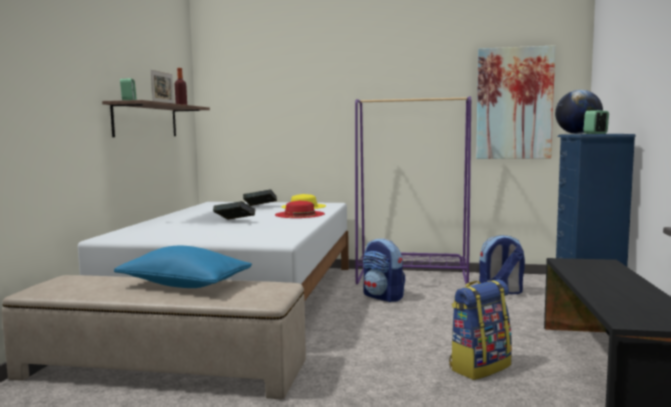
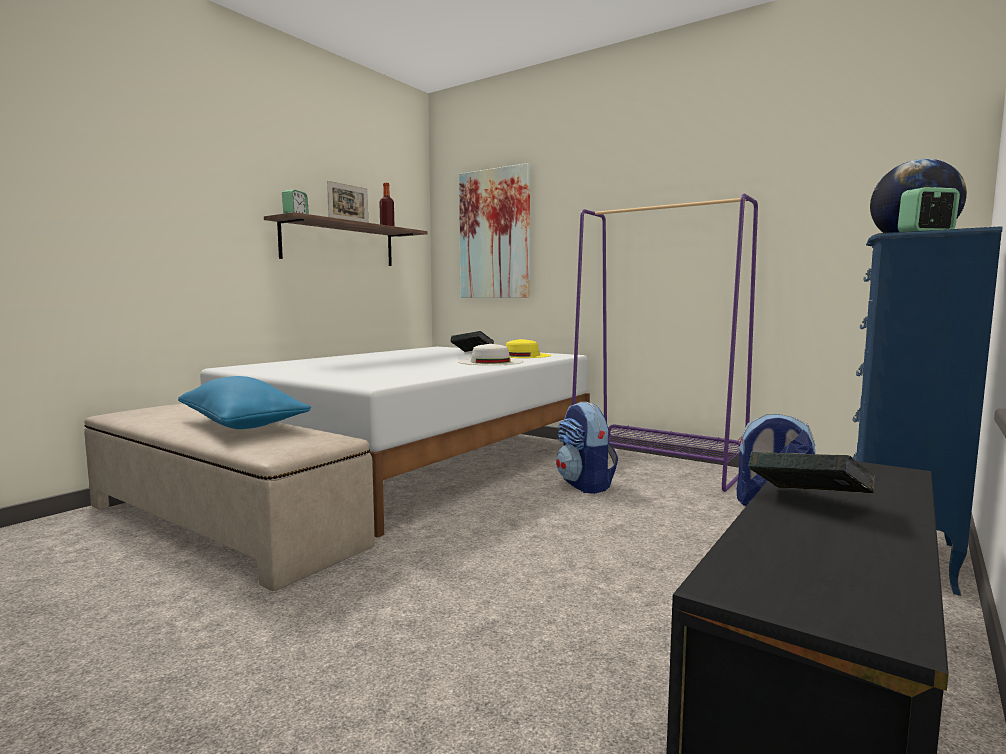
camera: 25 degrees right, 0 degrees up
(234, 221) = (397, 363): book -> book (807, 502)
(299, 214) = (490, 362): red hat -> white hat
(479, 366) = (589, 612): backpack -> none
(514, 103) = (843, 206): picture -> picture (494, 234)

